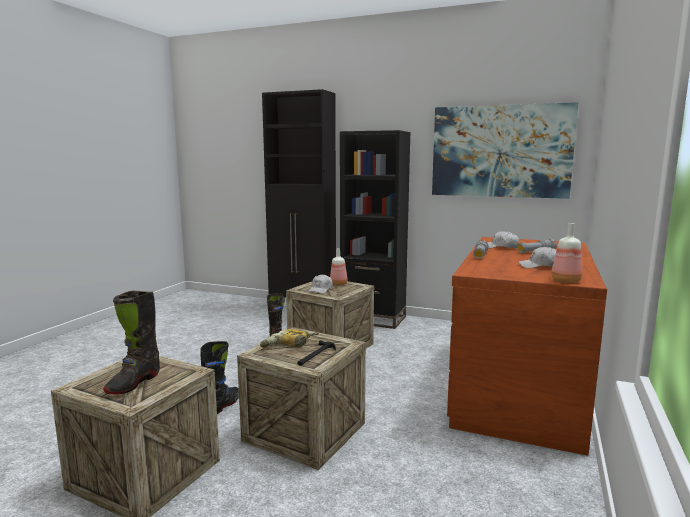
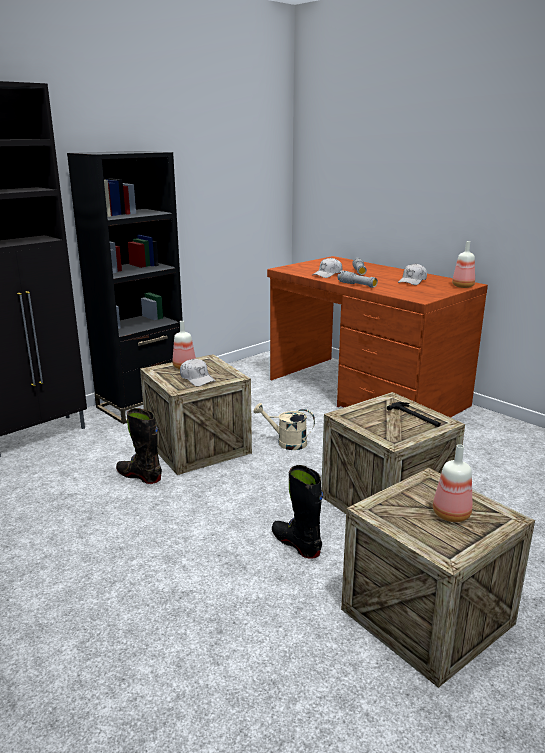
camera: 65 degrees left, 10 degrees up
(133, 383) = (451, 515): black boot -> bottle
(289, 345) = (381, 423): power drill -> none
(369, 373) = (286, 442): none -> beige watering can
(500, 151) = (227, 172): picture -> none

